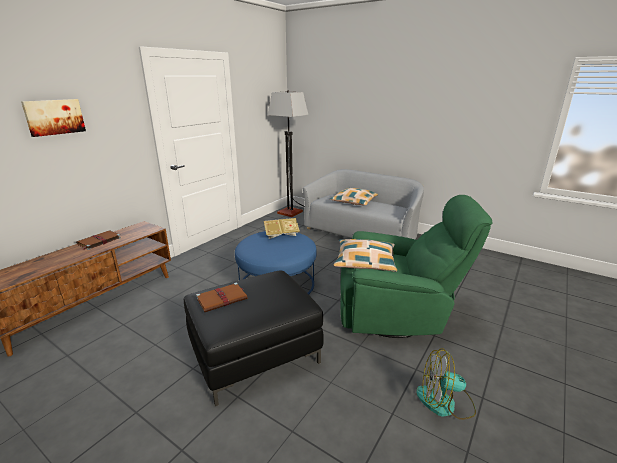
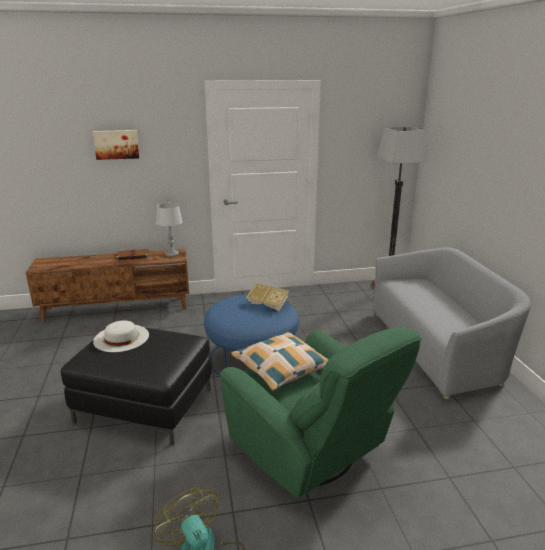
camera: 45 degrees right, 0 degrees up
(139, 228) = (171, 254): none -> grey table lamp
(222, 298) = (121, 338): brown book -> white hat
(354, 201) = (430, 298): pillow -> none

